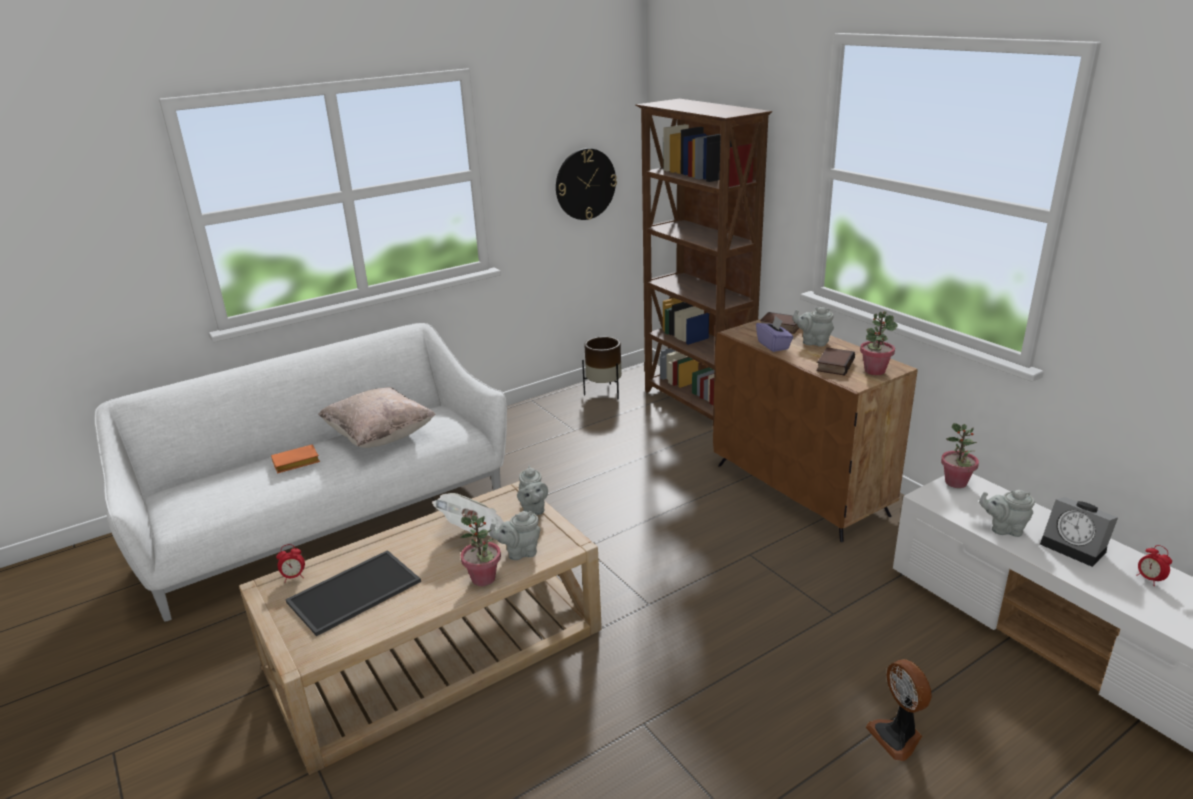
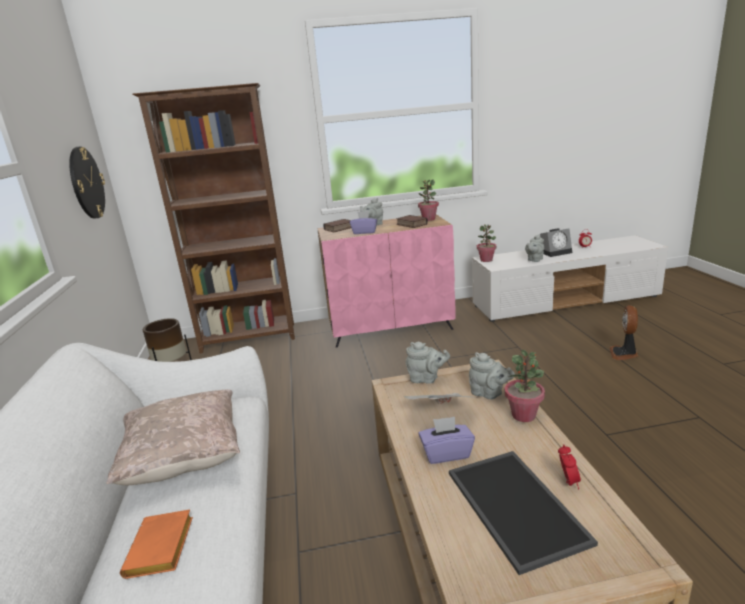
camera: 65 degrees left, 5 degrees down
(294, 577) = (465, 562): alarm clock -> alarm clock (568, 482)
(414, 546) = (446, 453): none -> purple tissue box
(519, 552) = (489, 394): grey teapot -> grey teapot turned 60 degrees counterclockwise
(801, 489) = (391, 328): brown cabinet -> pink cabinet
(897, 736) = (624, 354): fan -> fan turned 105 degrees clockwise

